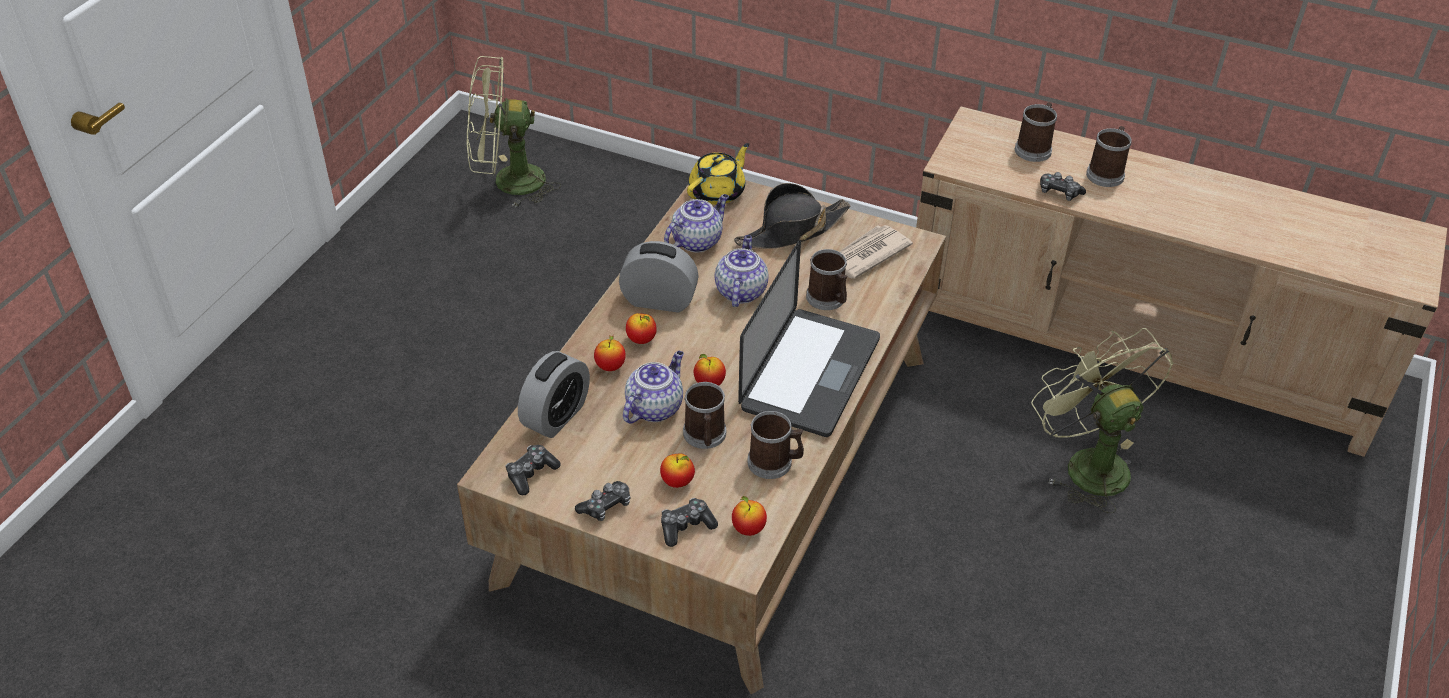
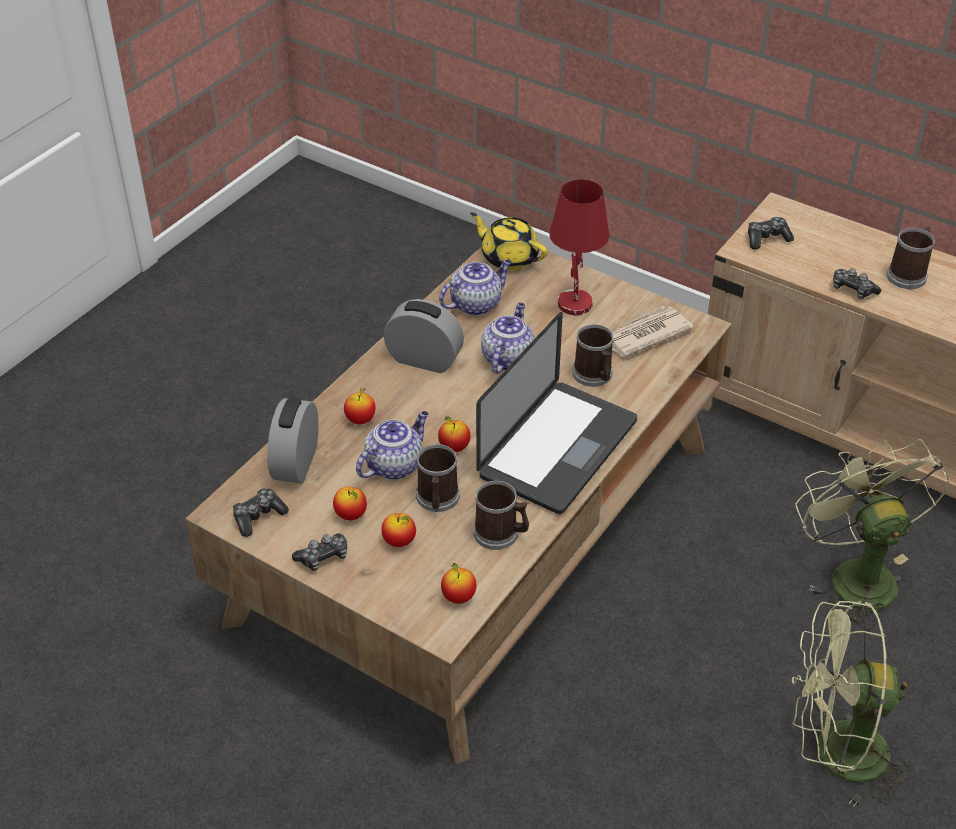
camera: 10 degrees right, 0 degrees up
(508, 183) = (327, 230): green fan -> green fan (835, 754)
(556, 416) = (296, 463): alarm clock -> alarm clock turned 150 degrees clockwise
(641, 340) = (397, 397): apple -> apple (351, 515)
(686, 527) = (397, 587): game controller -> game controller (767, 238)
(718, 192) = (509, 257): yellow teapot -> yellow teapot turned 105 degrees counterclockwise
(792, 231) = (574, 303): black hat -> red table lamp
(1034, 148) = (838, 242): mug -> none

